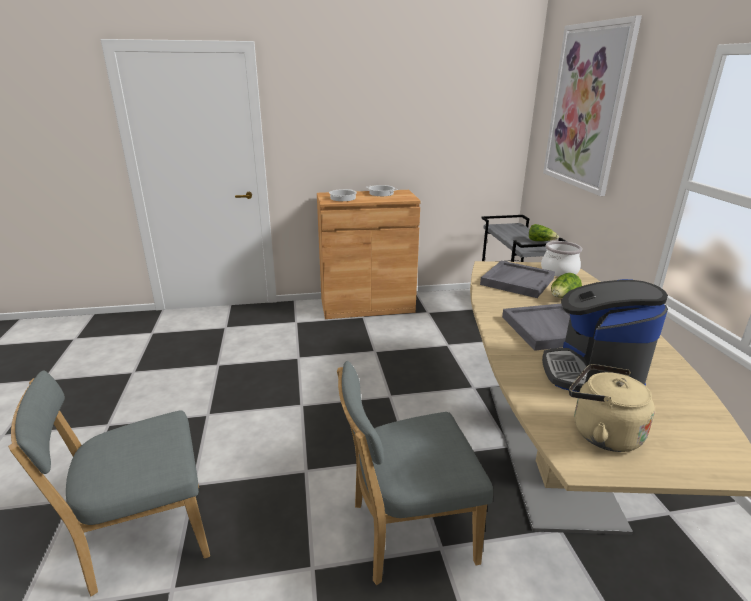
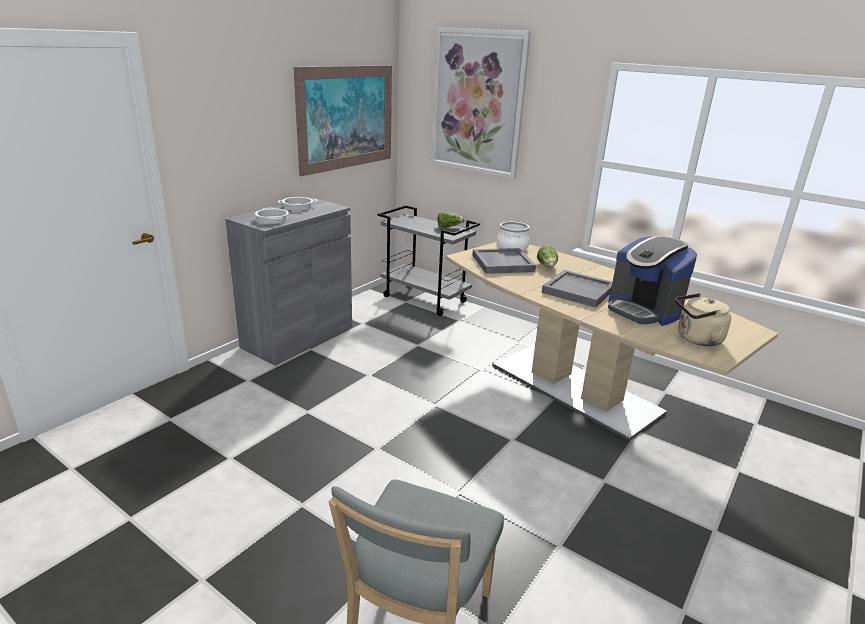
camera: 45 degrees left, 0 degrees up
(367, 306) = (298, 337): brown cabinet -> grey cabinet
(406, 533) = (576, 486): grey chair -> none
(459, 120) = (346, 117): none -> picture

